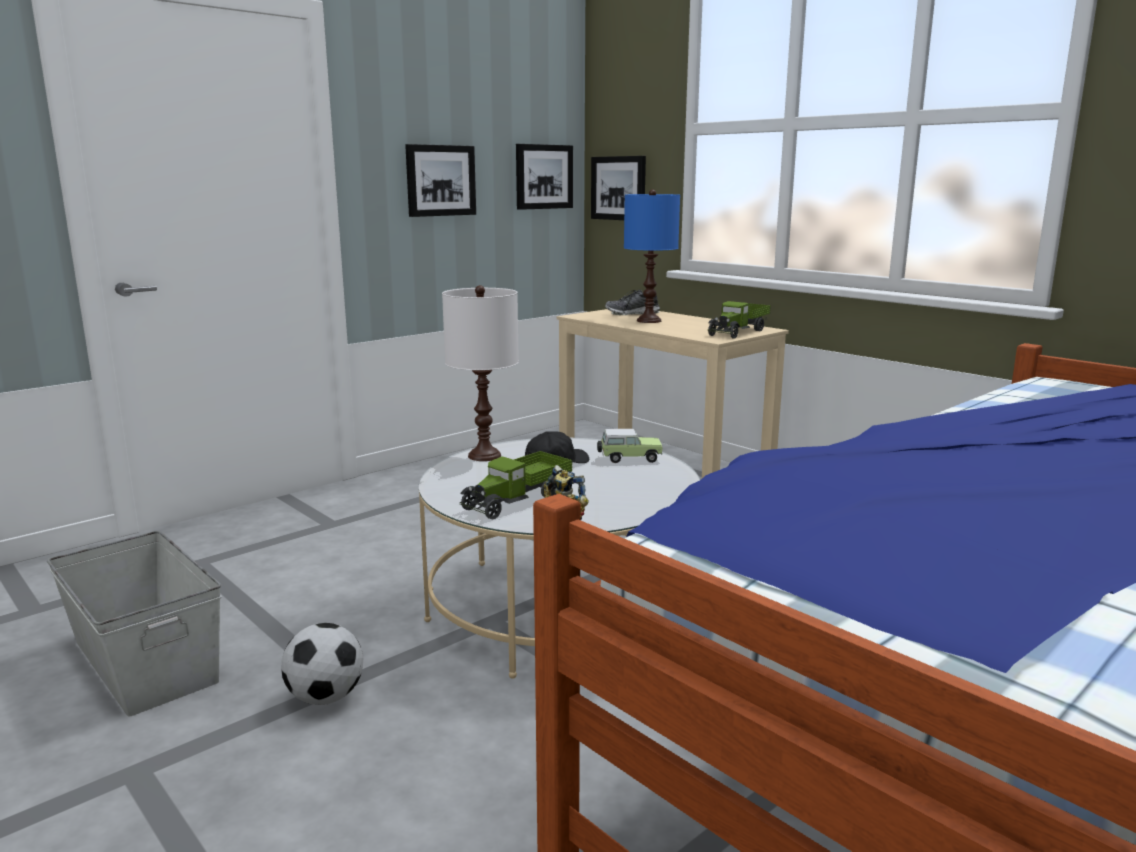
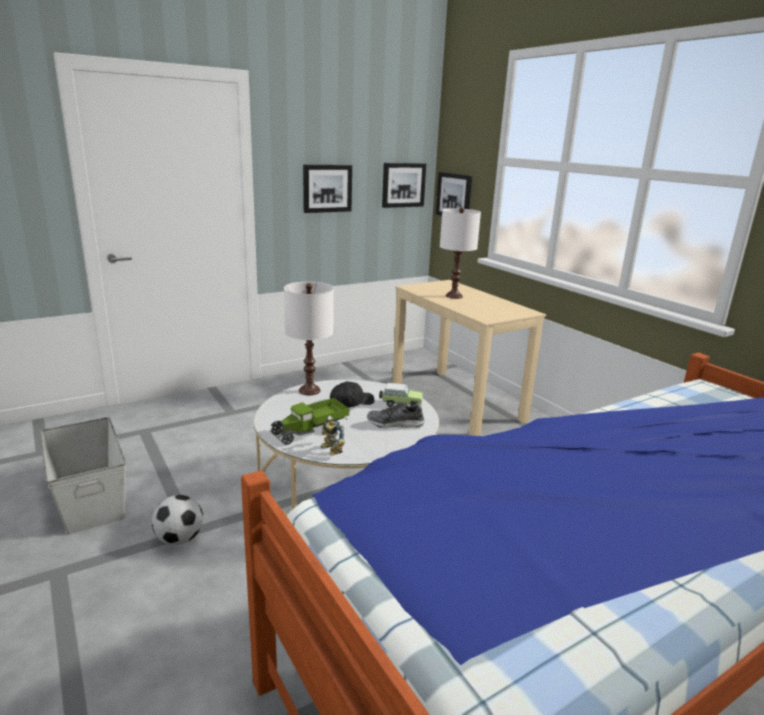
camera: 10 degrees right, 5 degrees up
(632, 313) = (447, 288): shoe -> shoe (395, 424)
(649, 321) = (454, 296): blue table lamp -> white table lamp
(738, 332) = (508, 313): toy truck -> none

